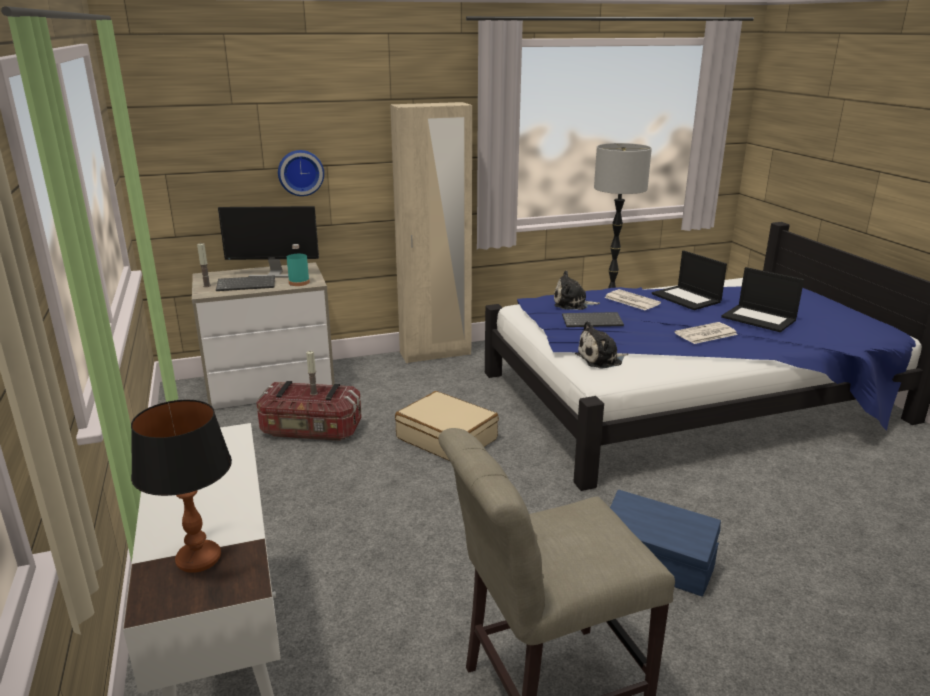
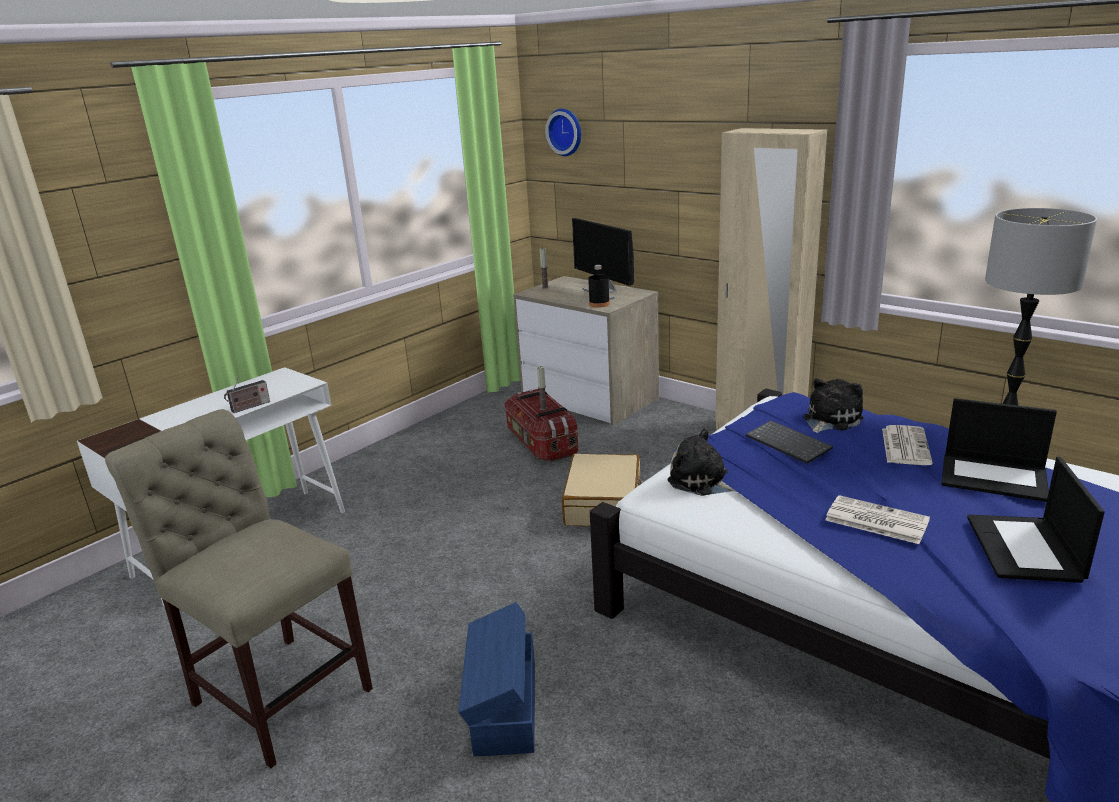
camera: 60 degrees right, 0 degrees up
(199, 560) = (147, 432): table lamp -> none
(243, 477) = (249, 407): none -> radio
(247, 284) = (567, 294): keyboard -> none
(299, 282) = (599, 304): turquoise bottle -> black bottle
(300, 172) = (653, 195): wall clock -> wall clock (566, 132)
(572, 304) = (829, 420): plush toy -> plush toy turned 75 degrees clockwise
(687, 298) = (995, 477): laptop -> laptop turned 90 degrees counterclockwise

